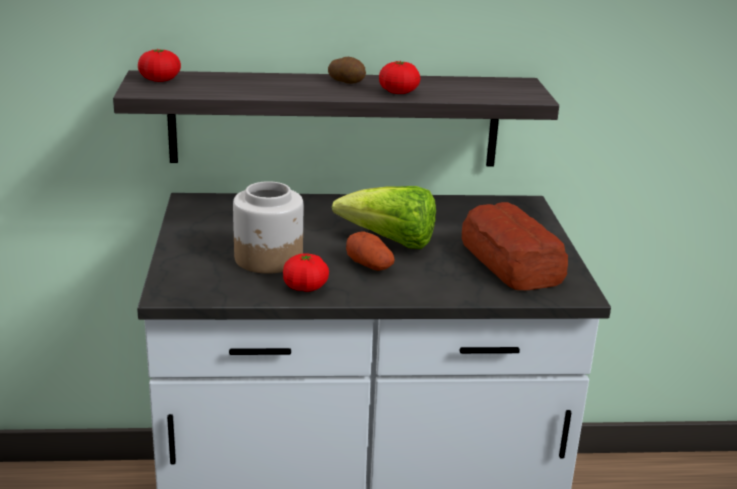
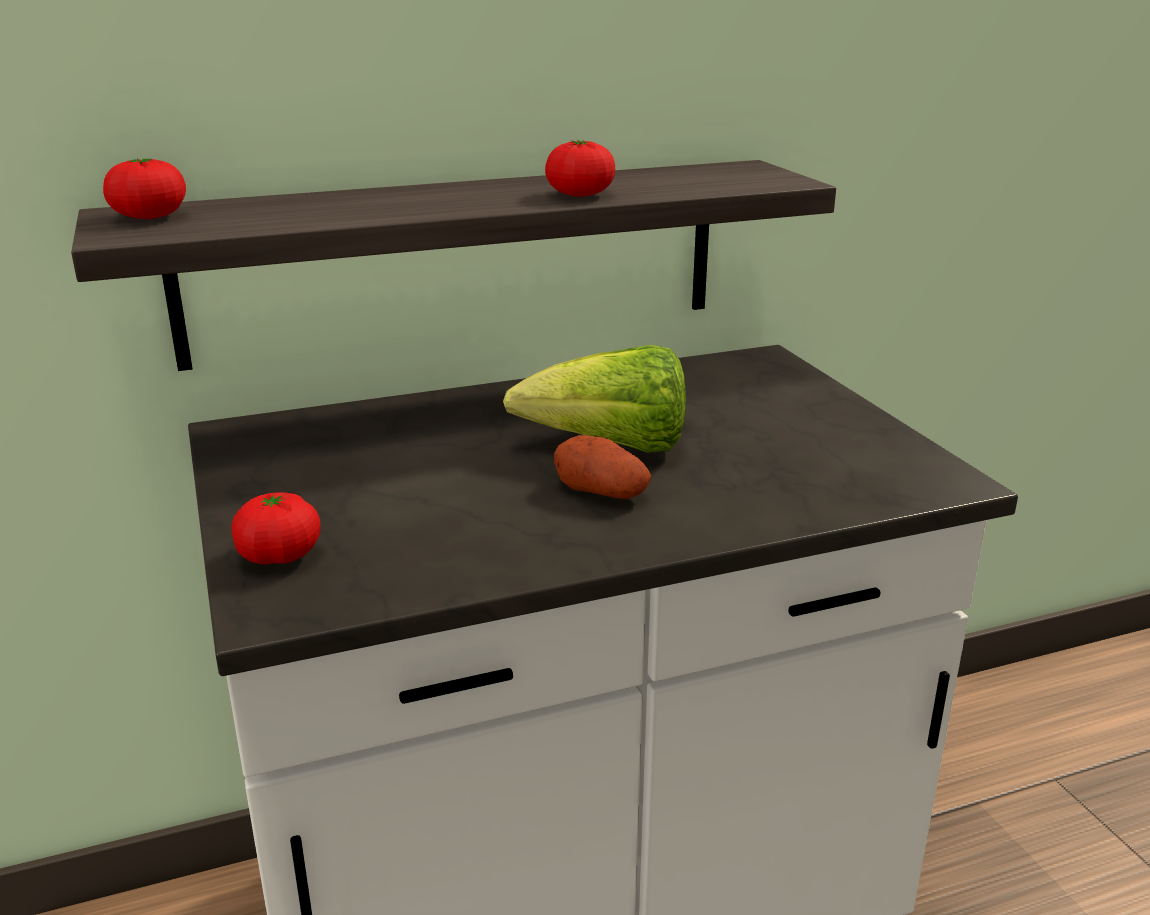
camera: 15 degrees left, 0 degrees up
(269, 259) = (423, 510): jar -> none
(305, 287) = (518, 551): tomato -> tomato (279, 556)
(347, 82) = (482, 189): potato -> none
(511, 263) = (818, 451): bread -> none

